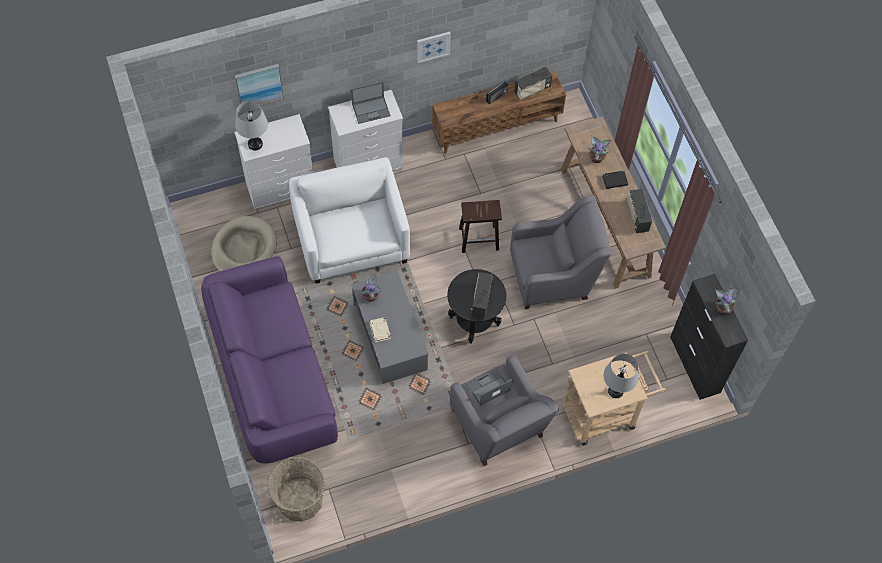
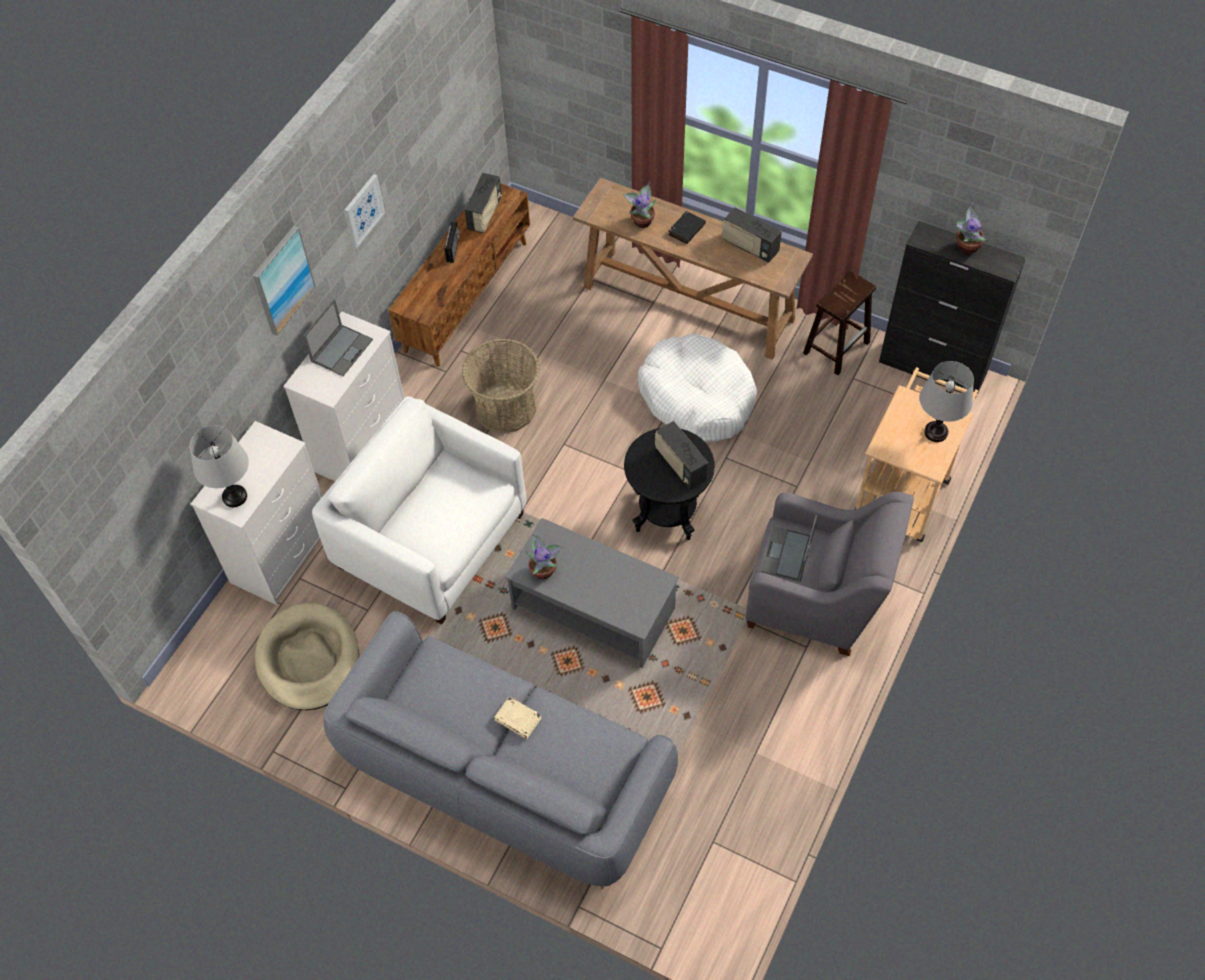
camera: 40 degrees left, 5 degrees down
(259, 86) = (193, 403): picture -> picture (282, 280)
(272, 376) = (504, 774): purple sofa -> grey sofa
(299, 499) = (693, 886): basket -> basket (505, 407)
(380, 331) = (597, 599): beige book -> beige book (518, 719)
(479, 238) = (576, 423): brown stool -> brown stool (836, 347)
(554, 276) = (697, 397): grey armchair -> white dog bed

